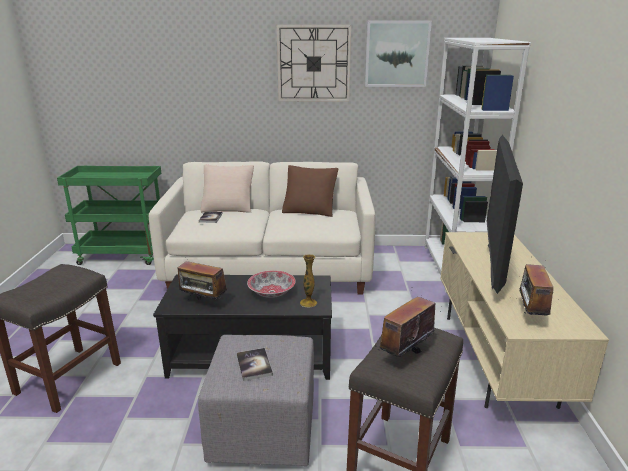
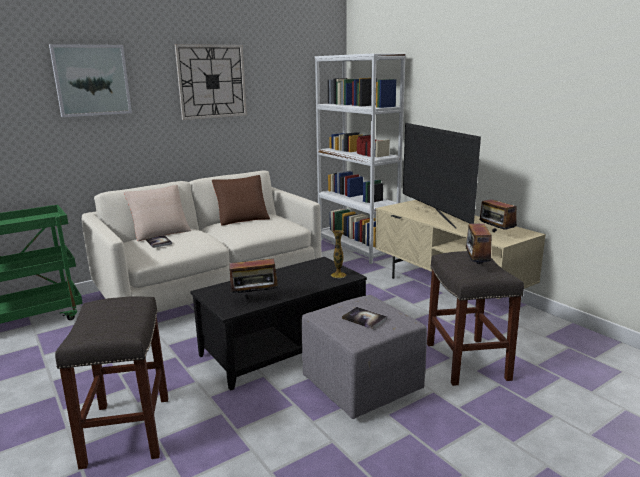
camera: 35 degrees left, 5 degrees down
(272, 292) = (299, 277): bowl -> none
(396, 54) = (280, 71): picture -> picture (91, 80)

